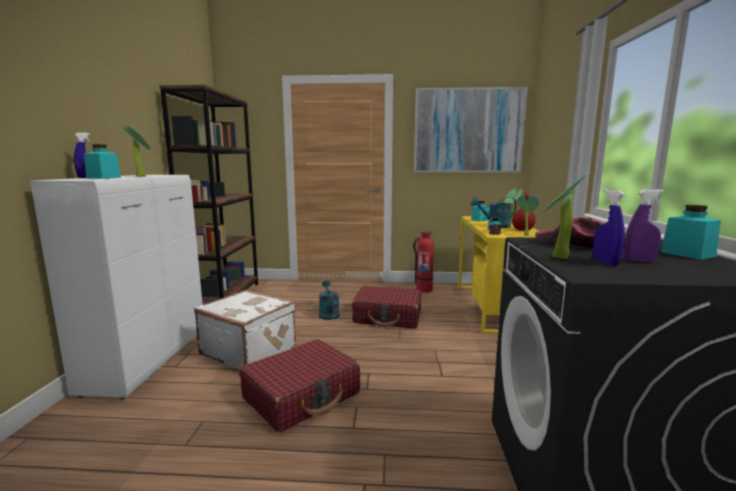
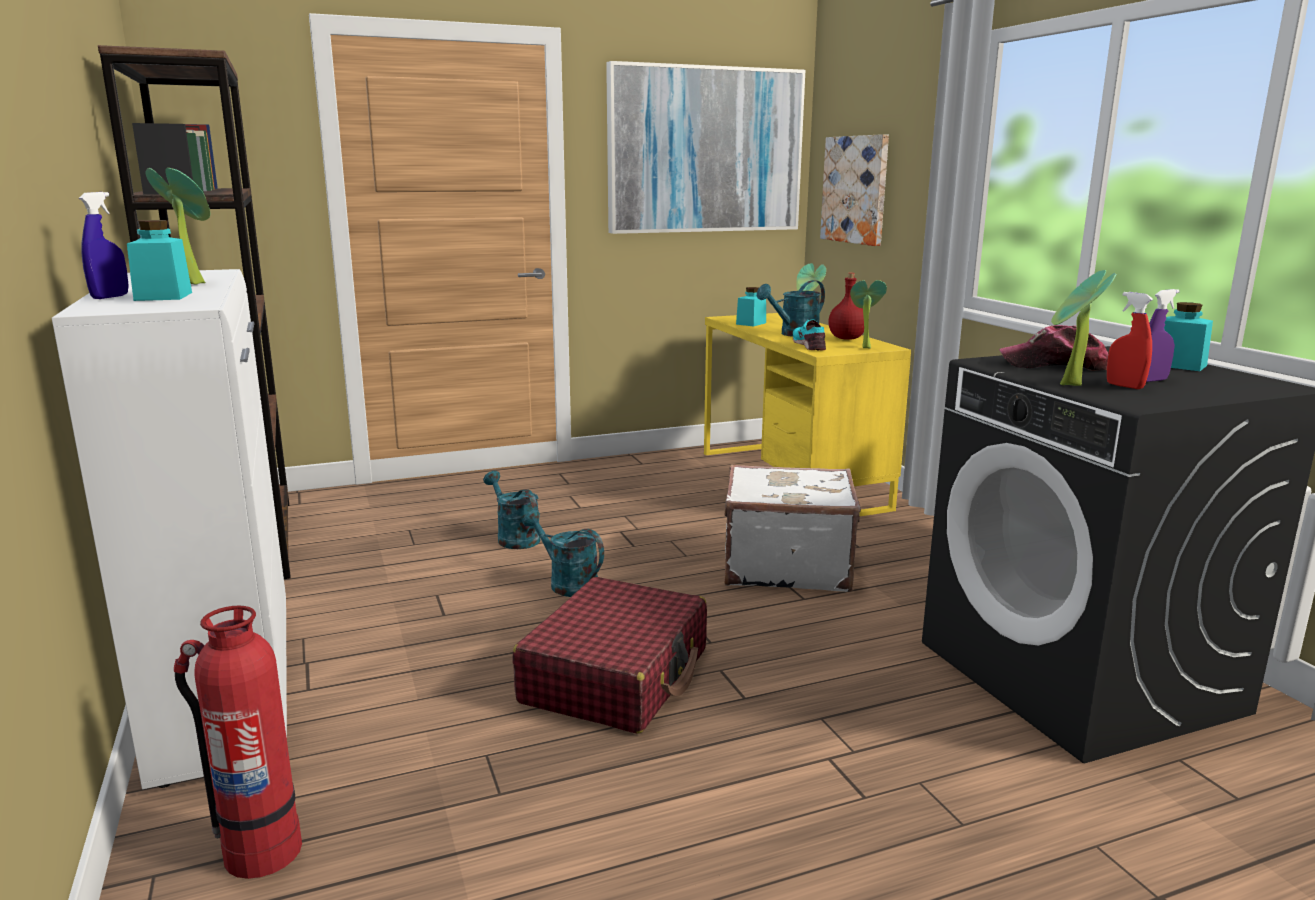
camera: 25 degrees left, 5 degrees up
(249, 351) = (433, 630): white suitcase -> white suitcase (785, 566)
(329, 340) = (567, 583): none -> turquoise watering can
(388, 317) = (631, 524): red suitcase -> none
(423, 289) = (647, 466): fire extinguisher -> fire extinguisher (261, 851)
(547, 148) = (855, 189): none -> picture
(605, 263) = (1124, 386): blue spray bottle -> red spray bottle

